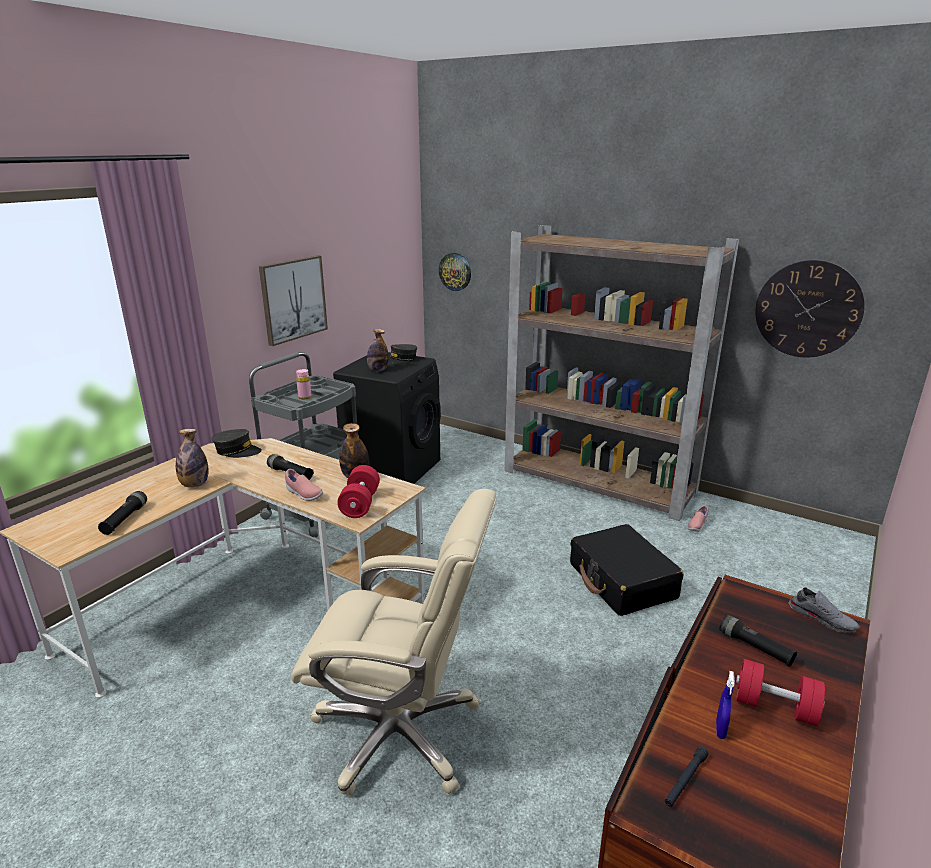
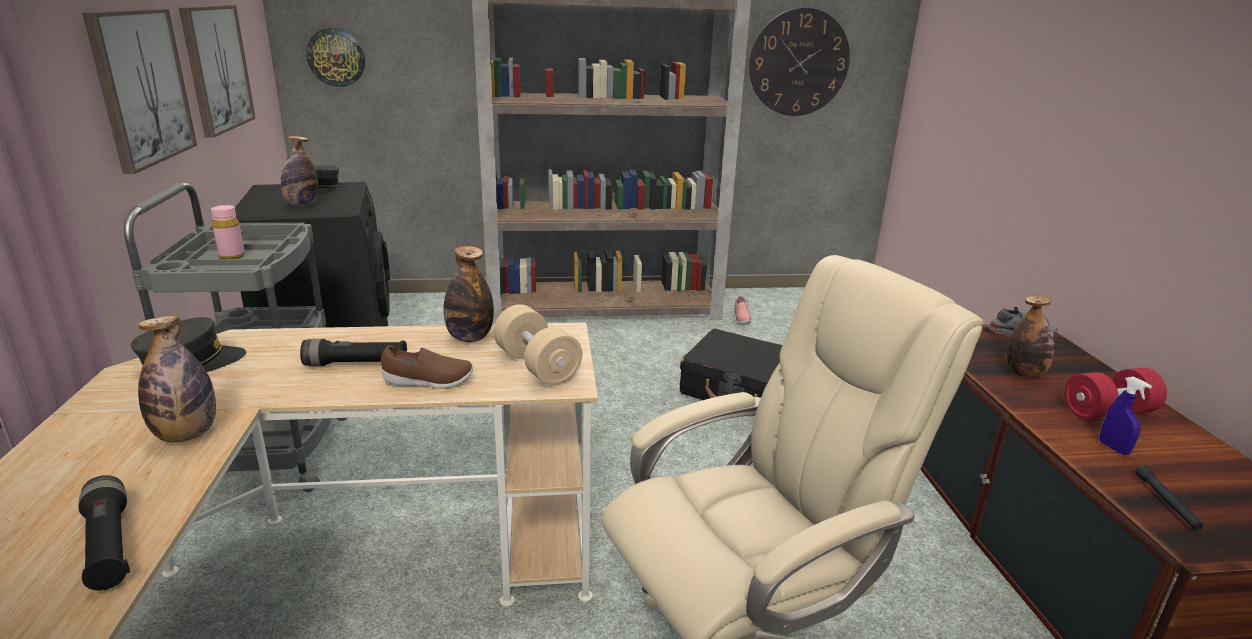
camera: 40 degrees left, 0 degrees up
(303, 494) = (428, 382): pink shoe -> brown shoe
(360, 504) = (537, 366): red dumbbell -> beige dumbbell
(361, 282) = (216, 68): none -> picture
(755, 648) = (1024, 373): black flashlight -> bottle

